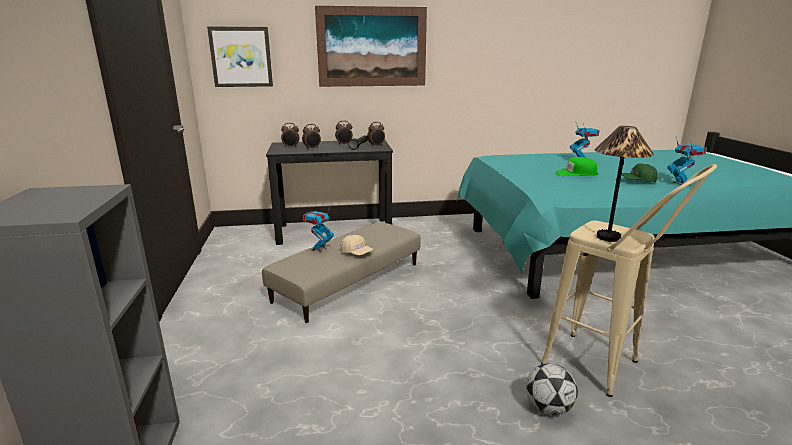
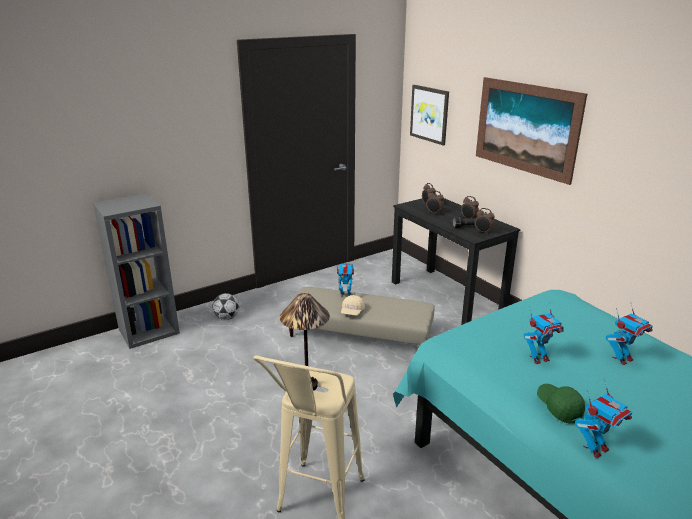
camera: 65 degrees right, 5 degrees up
(548, 408) = (247, 474): football -> football (227, 318)
(575, 174) = (538, 358): green cap -> toy robot

